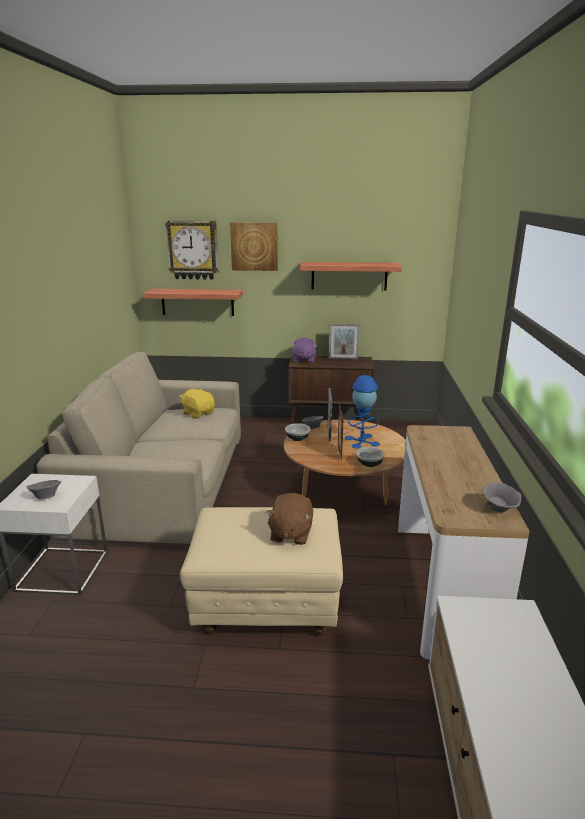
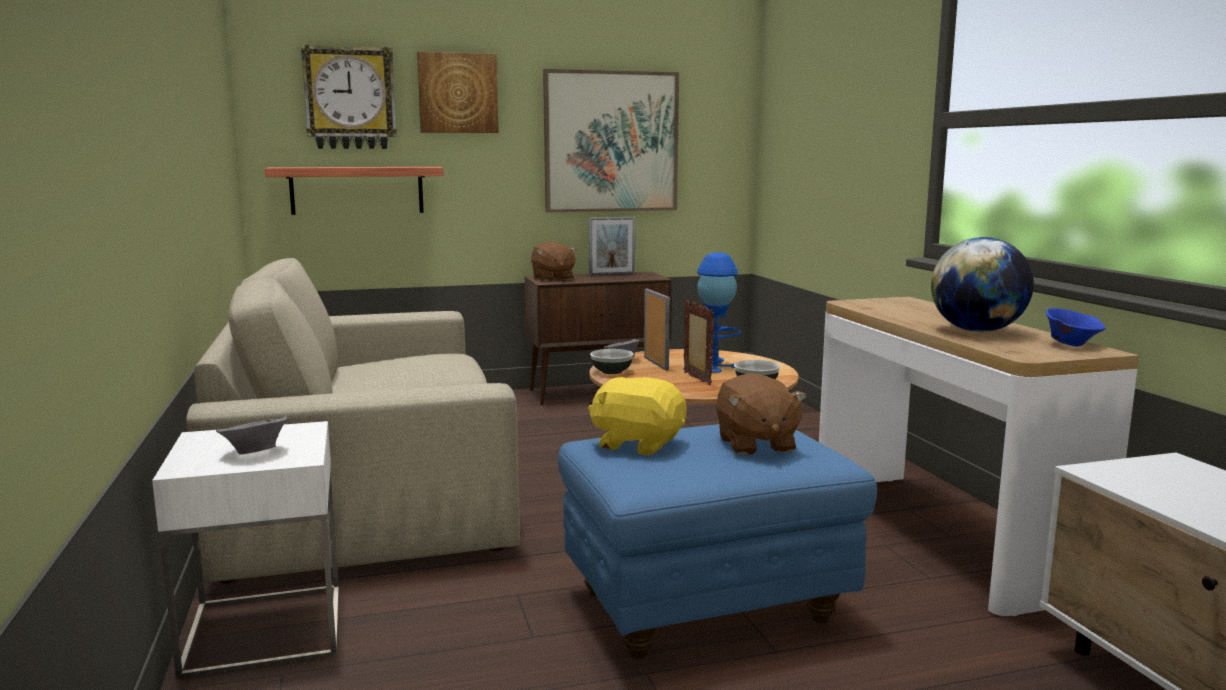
camera: 20 degrees left, 10 degrees down
(198, 413) = (412, 358): yellow plush toy -> yellow plush toy (638, 444)
(267, 607) = (706, 606): beige ottoman -> blue ottoman
(303, 360) = (552, 278): purple plush toy -> brown plush toy
(349, 276) = (611, 142): shelf -> picture
(457, 480) = (977, 331): none -> globe
(499, 509) = (1071, 344): grey bowl -> blue bowl

